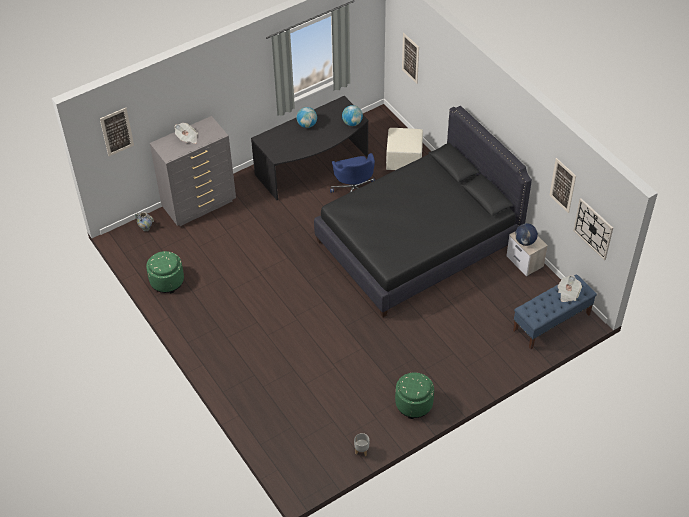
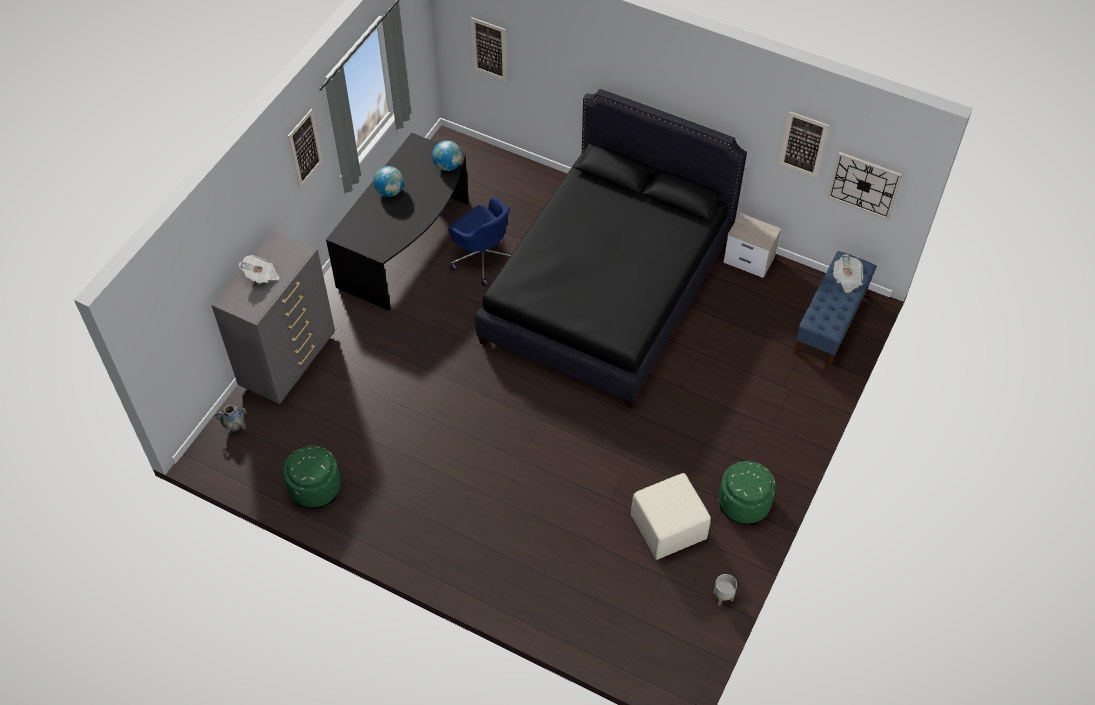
camera: 30 degrees left, 5 degrees up
(117, 132) = (169, 309): picture -> picture (305, 148)
(403, 160) = (517, 190): beige ottoman -> beige ottoman (667, 528)
(525, 241) = (752, 235): globe -> none

